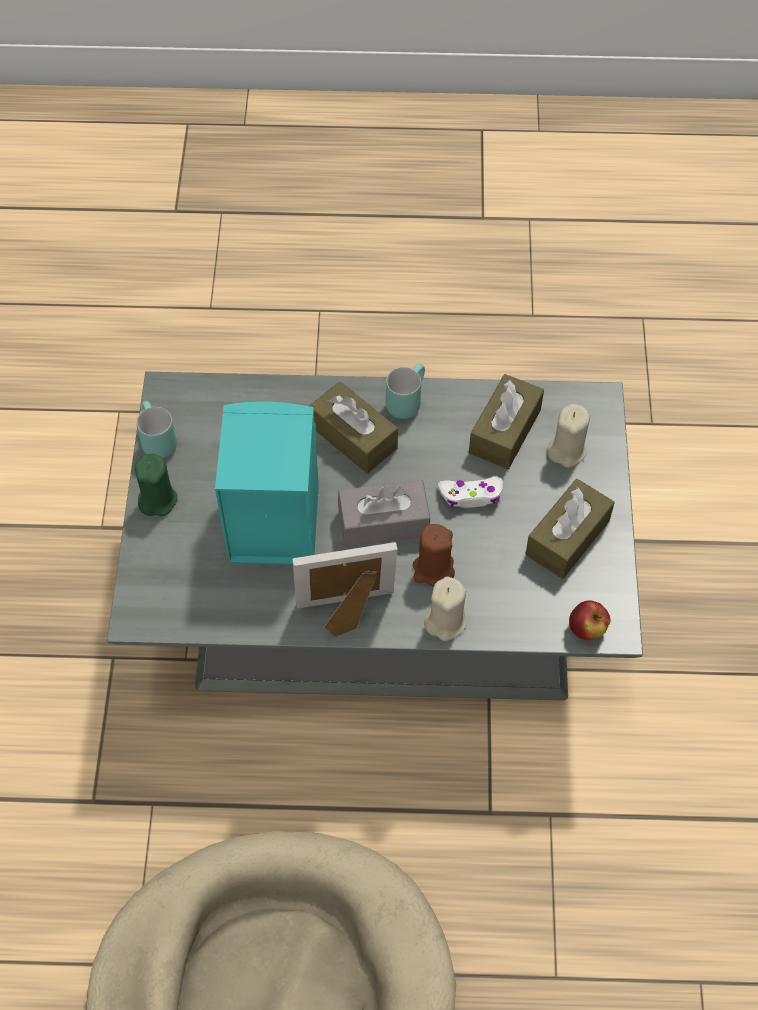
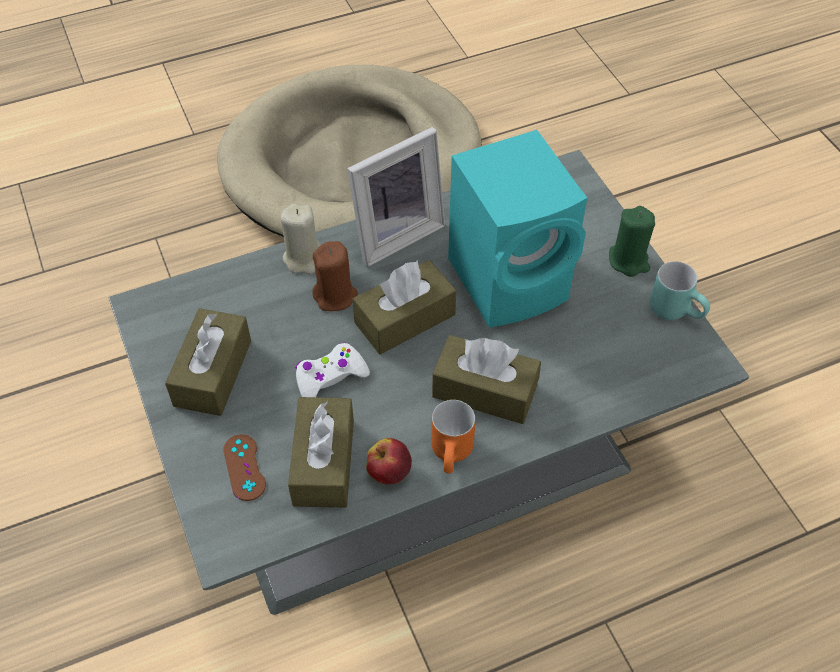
camera: 155 degrees right, 5 degrees down
(383, 523) = (405, 319): grey tissue box -> brown tissue box
(405, 400) = (454, 455): turquoise mug -> orange mug
(566, 450) = (244, 467): beige candle -> brown game controller
(587, 629) = (168, 297): apple -> apple (389, 472)

